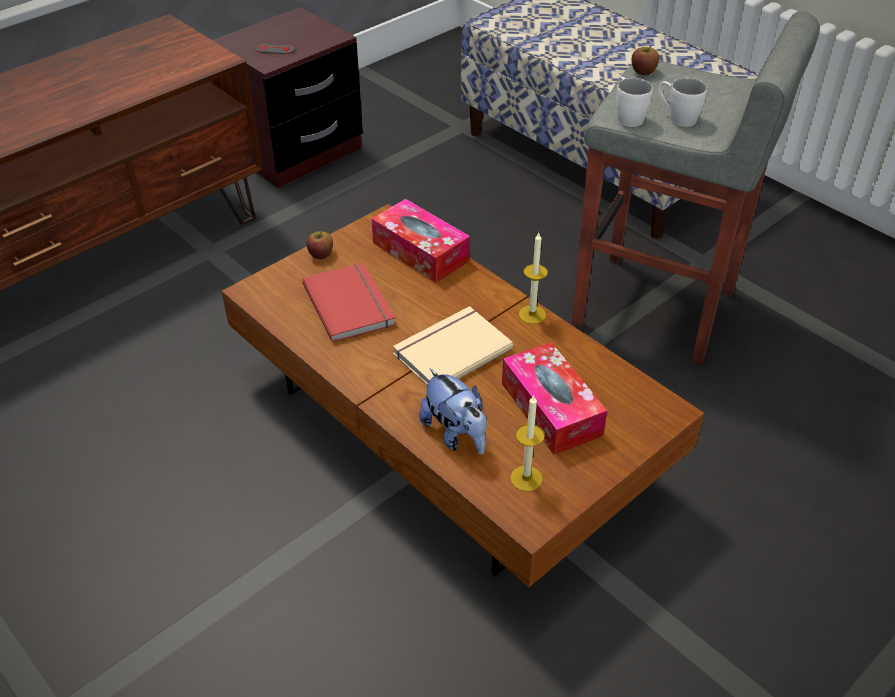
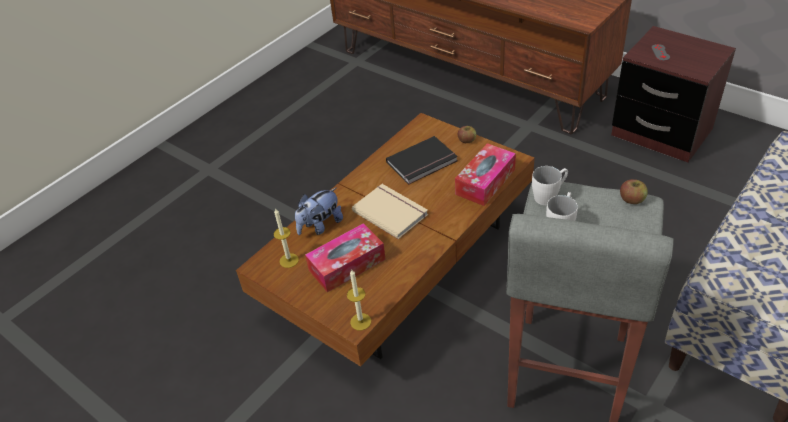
camera: 85 degrees right, 0 degrees up
(351, 304) = (423, 163): red book -> black book
(532, 315) = (435, 245): candle -> candle (360, 321)

